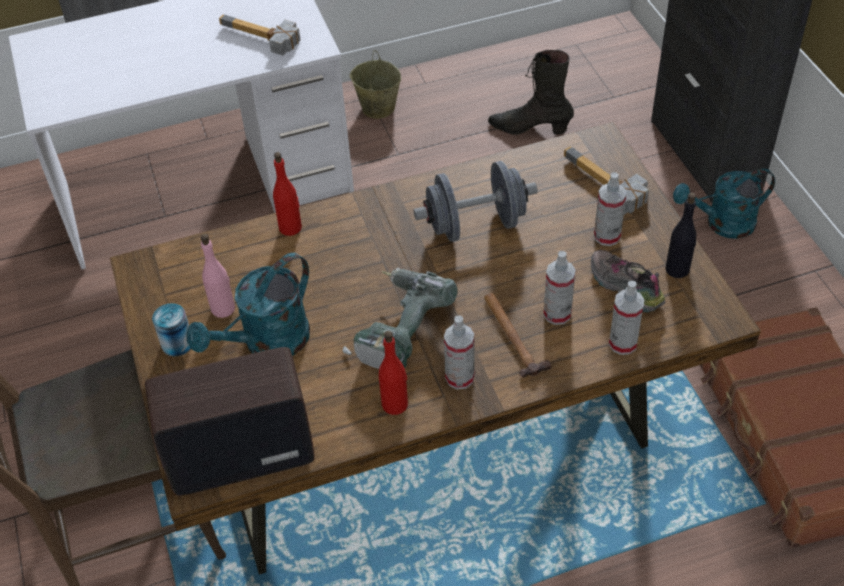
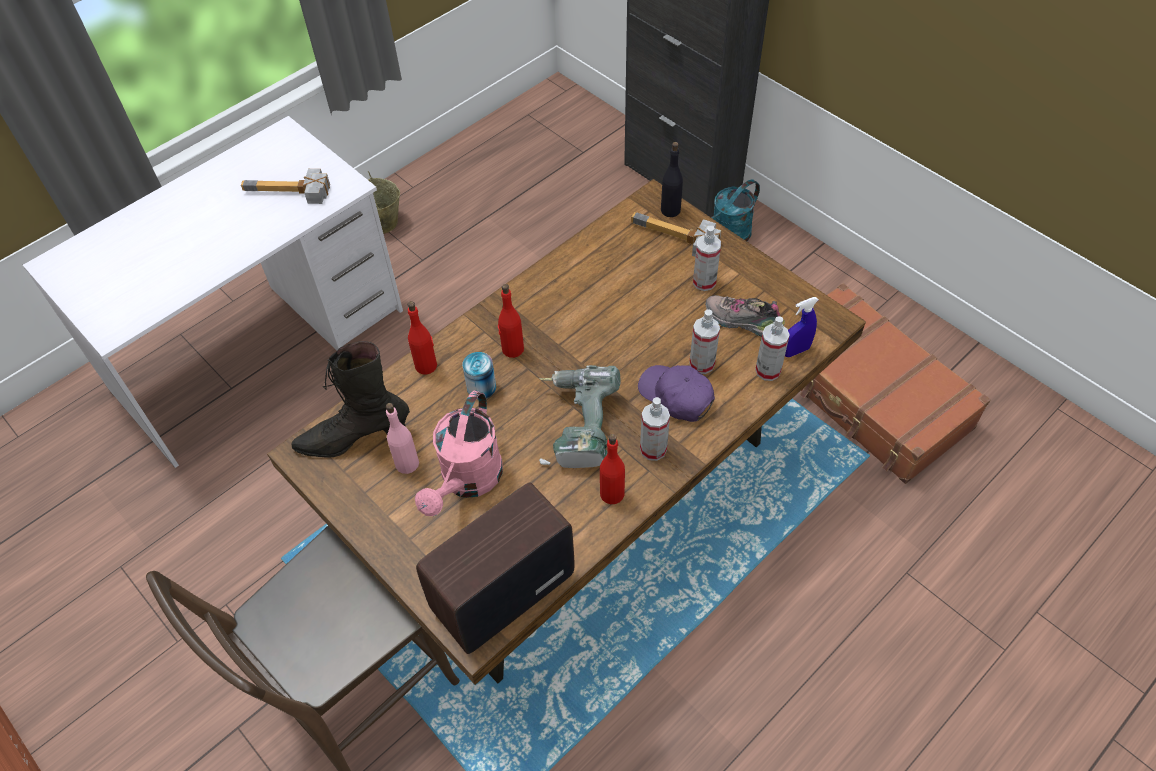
camera: 25 degrees left, 5 degrees up
(177, 343) = (383, 512): can -> can (481, 387)
(267, 344) = (467, 481): turquoise watering can -> pink watering can
(378, 239) = (512, 349): none -> red bottle
(475, 225) = (590, 308): grey dumbbell -> none
(512, 336) = (676, 396): hammer -> purple cap
(529, 128) = (526, 201): black boot -> black boot (354, 438)
(664, 334) = (795, 351): none -> blue spray bottle
(677, 269) = (775, 291): black bottle -> black bottle (670, 210)

